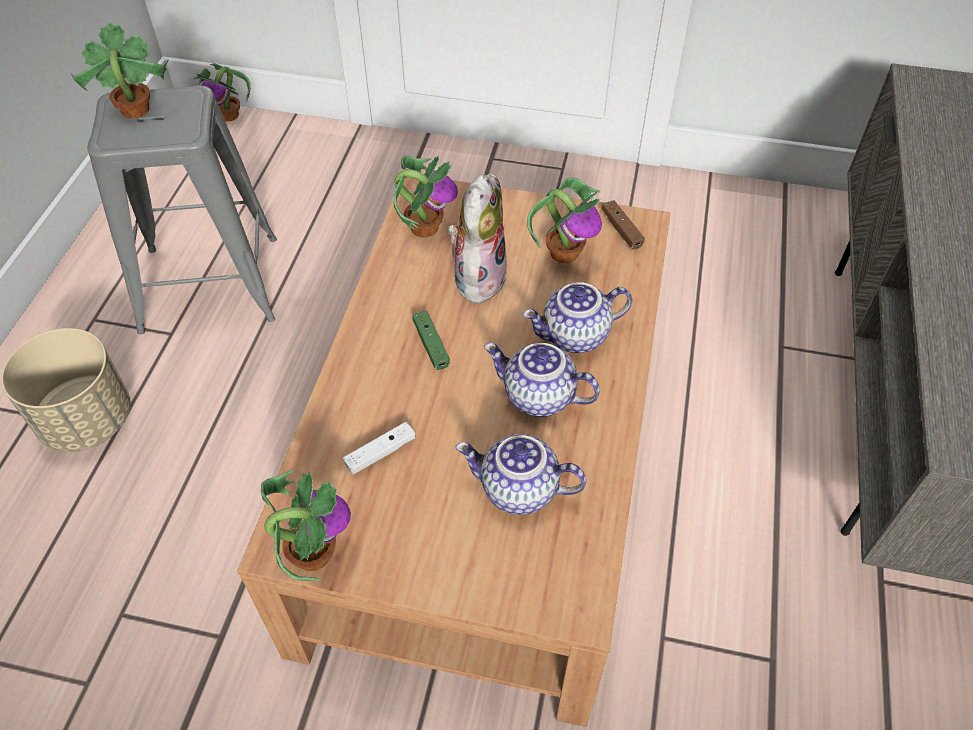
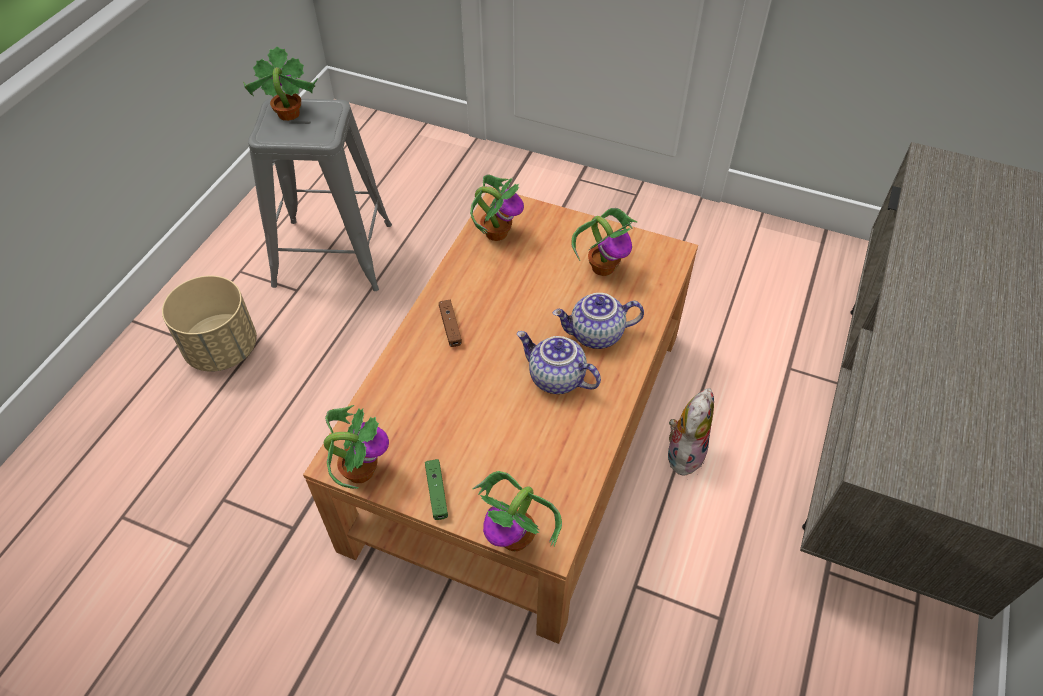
camera: 10 degrees right, 0 degrees up
(229, 115) = (373, 118): potted plant -> potted plant (516, 538)
(380, 453) = (425, 403): white game controller -> none
(431, 345) = (481, 326): green game controller -> green game controller (436, 492)
(478, 277) = (530, 278): plush toy -> plush toy (684, 452)
(518, 491) = (523, 448): teapot -> none
(621, 230) = (654, 254): brown game controller -> brown game controller (450, 327)

